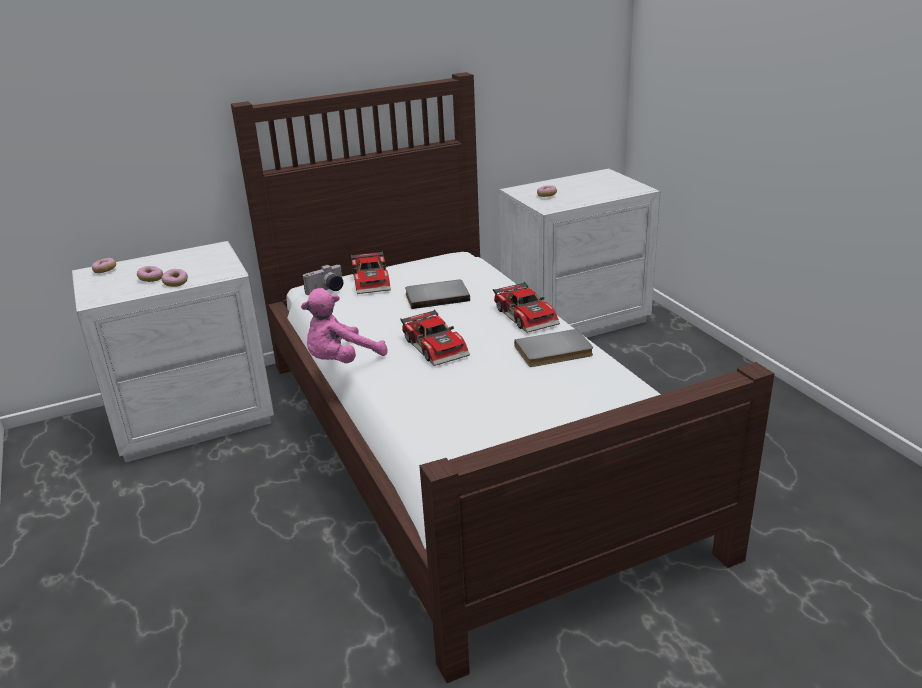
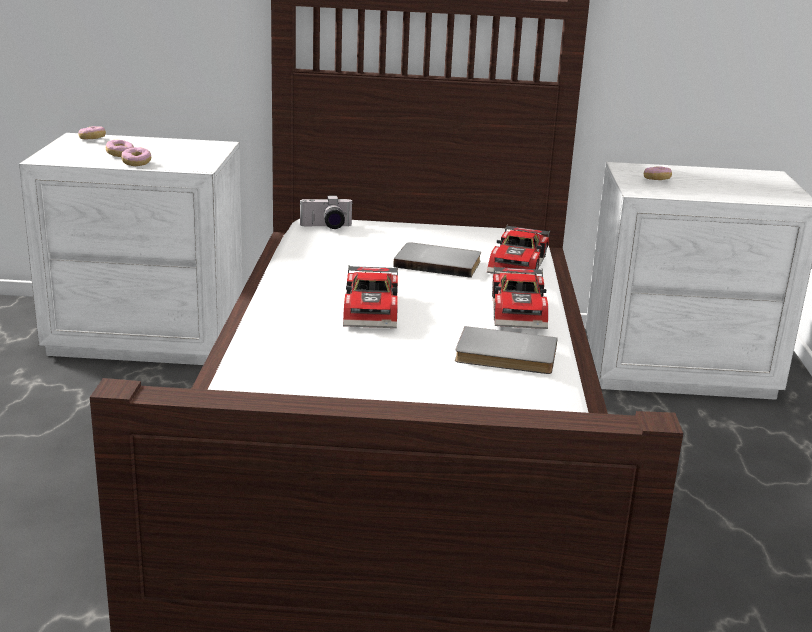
camera: 25 degrees right, 5 degrees down
(341, 361) = (254, 294): pink plush toy -> none
(373, 280) = (387, 230): toy car -> toy car (521, 264)

